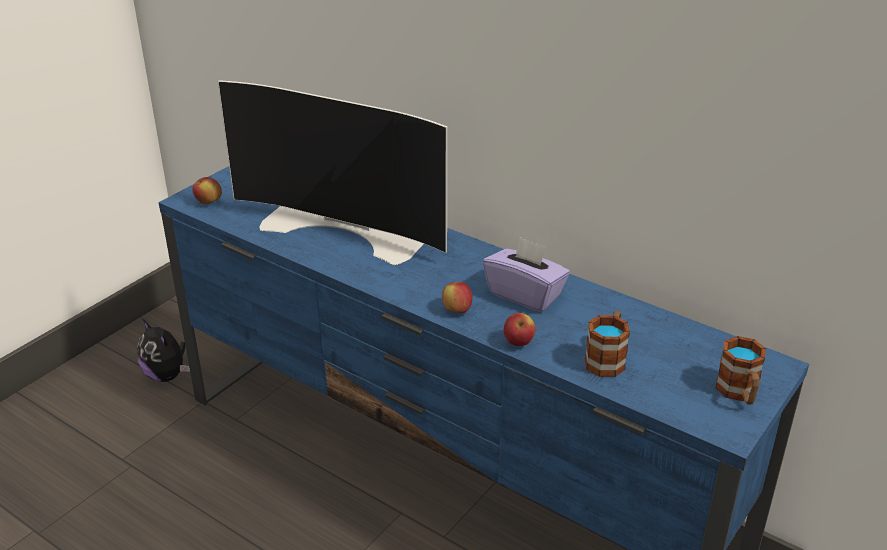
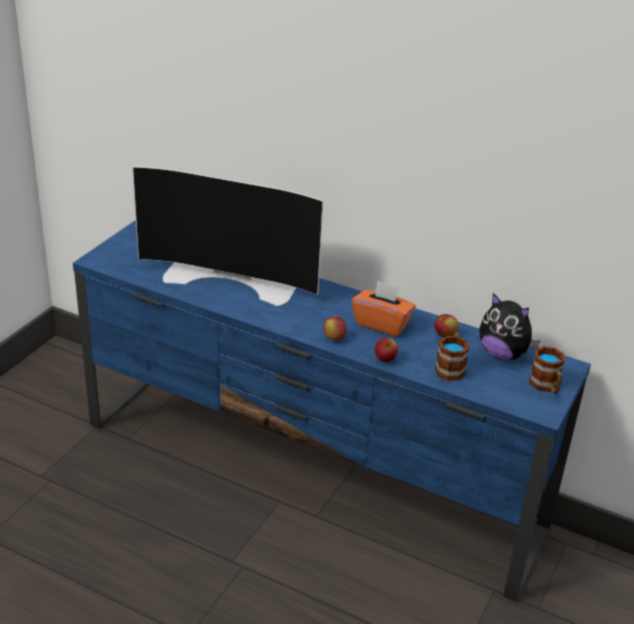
camera: 10 degrees left, 0 degrees up
(167, 375) = (60, 406): plush toy -> plush toy (503, 354)
(209, 202) = (114, 261): apple -> apple (445, 335)
(525, 294) = (382, 324): purple tissue box -> orange tissue box

